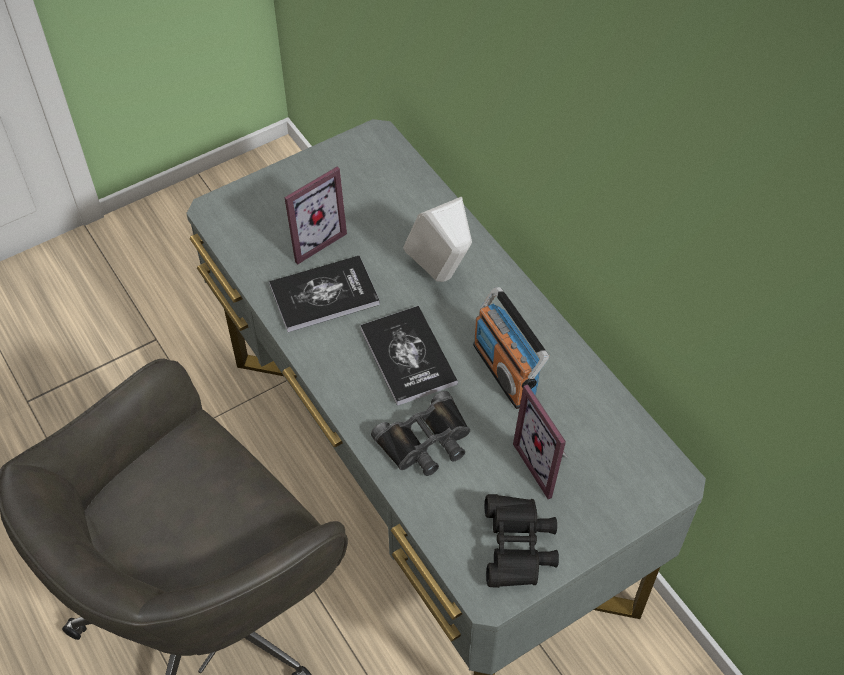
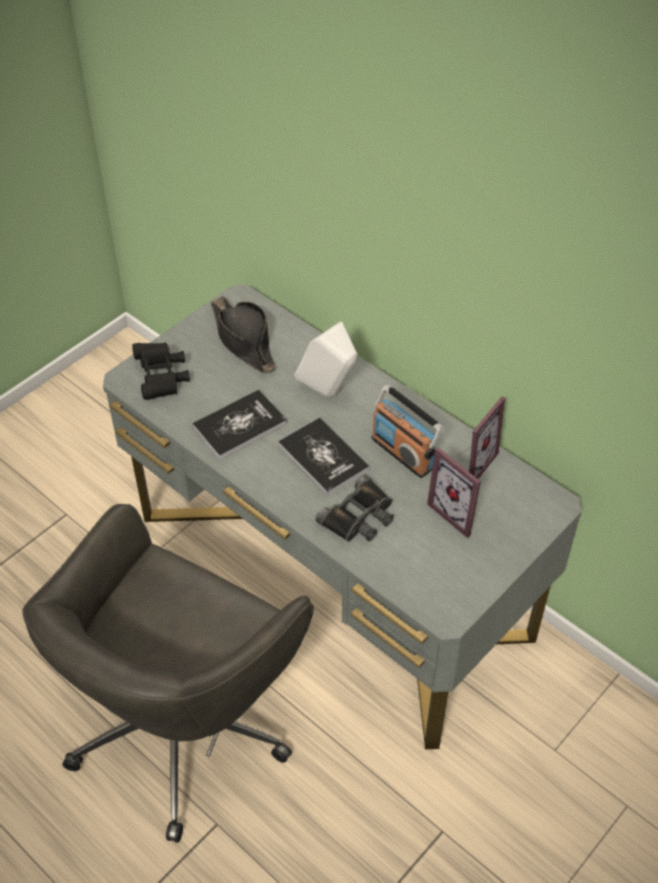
camera: 15 degrees left, 5 degrees down
(311, 238) = (214, 385): picture frame -> picture frame (471, 463)
(363, 190) = (243, 340): none -> black hat
(518, 550) = (457, 579): black binoculars -> black binoculars (162, 378)

